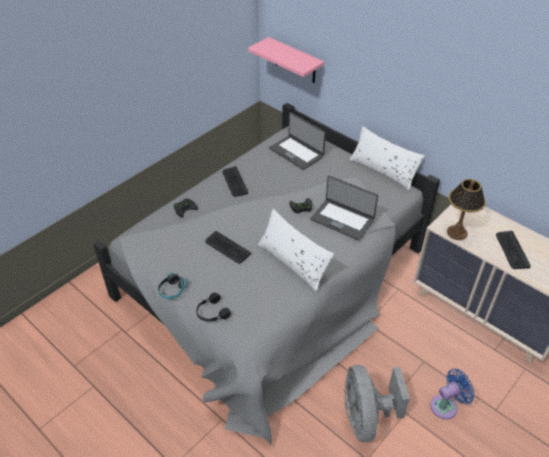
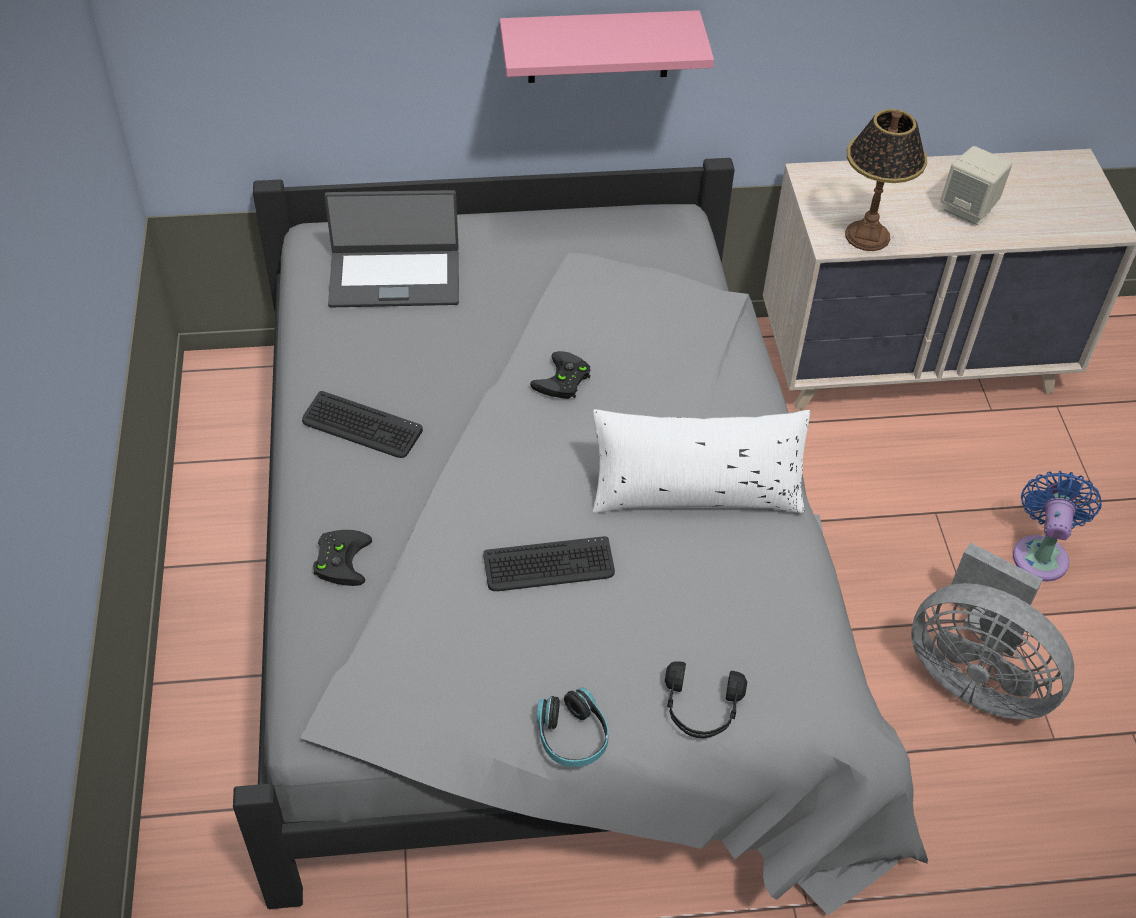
camera: 50 degrees left, 5 degrees up
(295, 61) = (253, 64): pink shelf -> pink shelf (599, 46)
(342, 219) = (662, 348): laptop -> none
(383, 170) = (592, 206): white pillow -> none
(512, 250) = (969, 208): keyboard -> beige speaker

